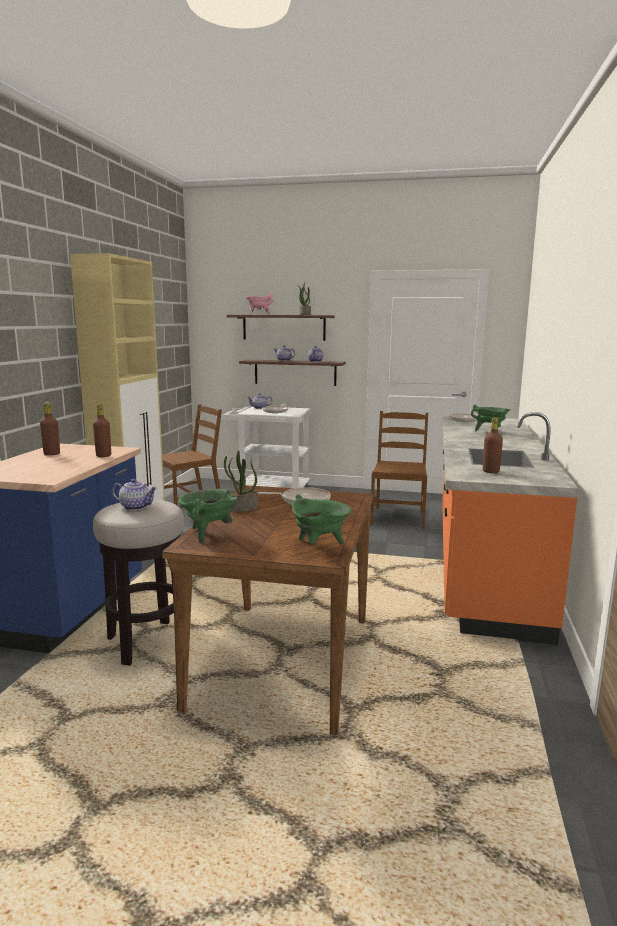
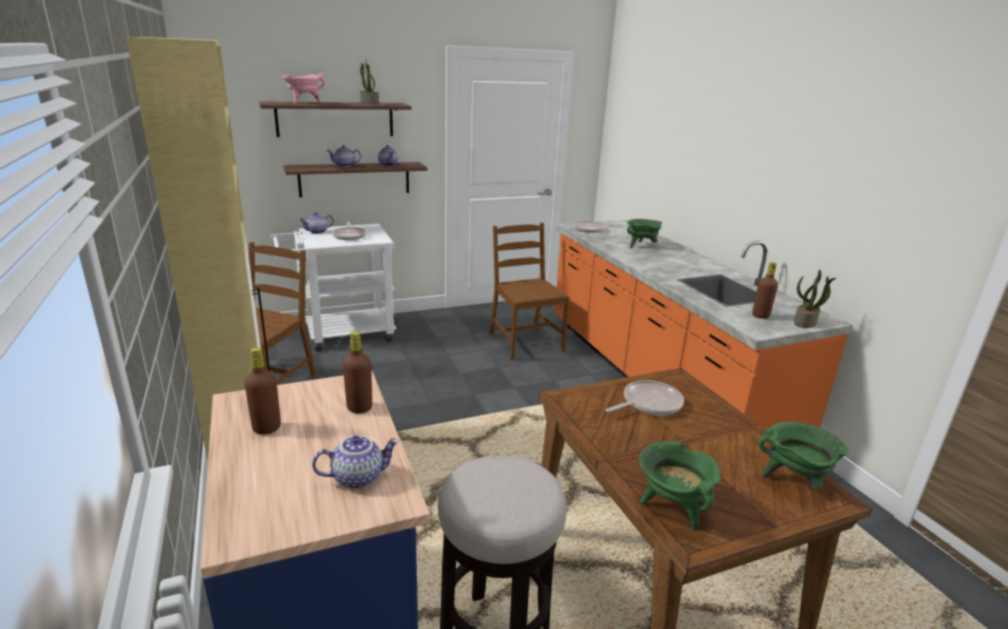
camera: 35 degrees left, 10 degrees up
(136, 507) = (499, 486): teapot -> teapot (358, 477)
(241, 508) = (618, 441): potted plant -> potted plant (805, 323)

